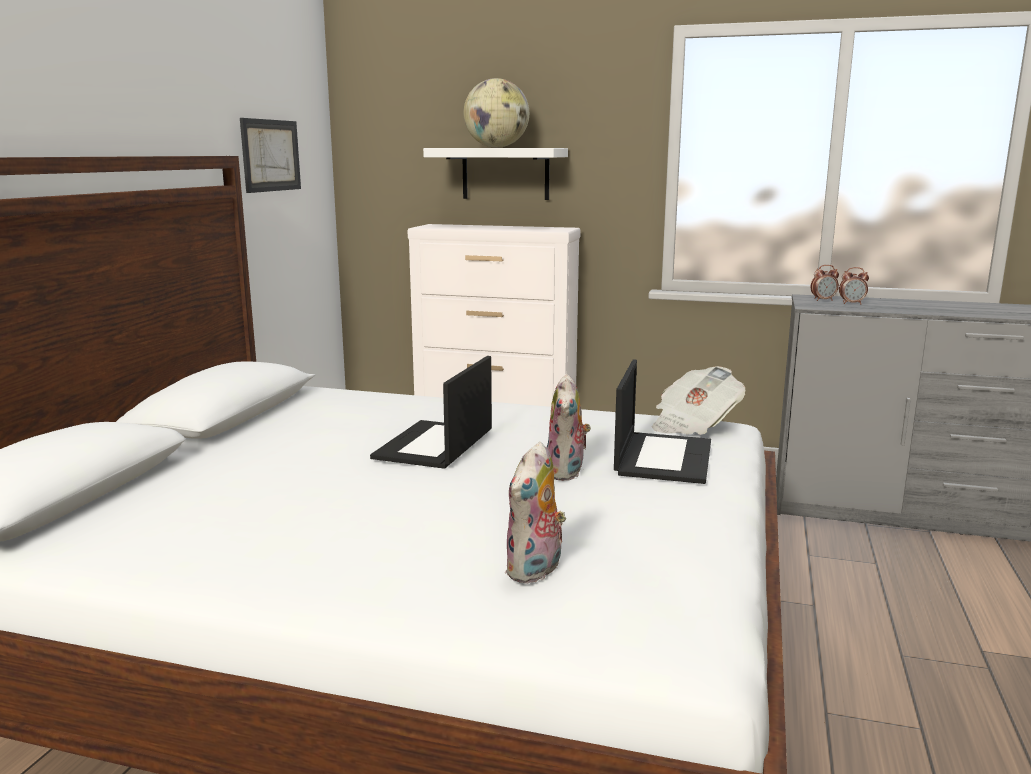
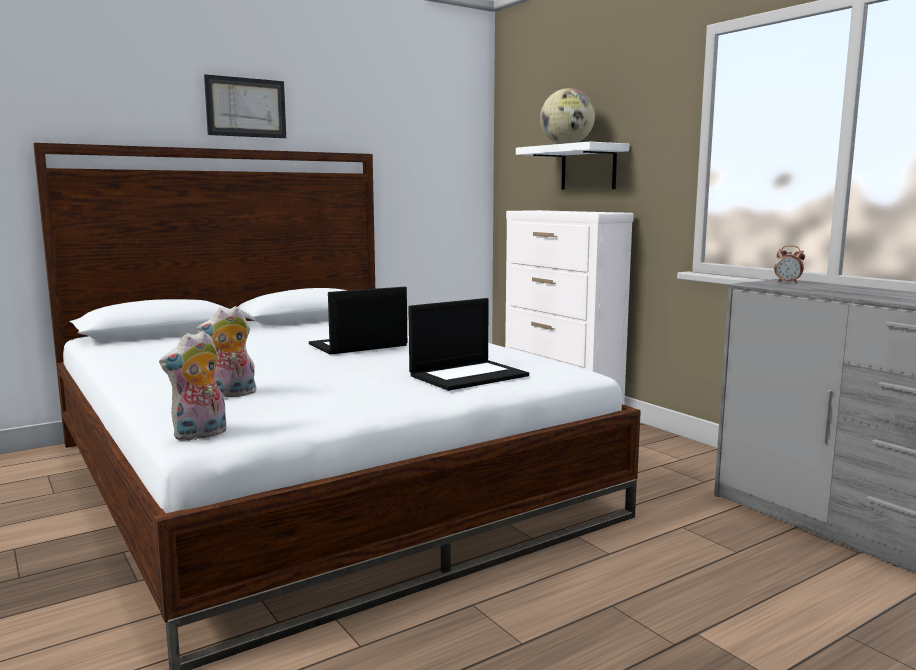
camera: 40 degrees right, 5 degrees down
(270, 155) = (418, 156): picture -> picture (246, 107)
(567, 473) = (389, 370): plush toy -> plush toy (200, 435)
(693, 425) = (553, 367): newspaper -> none
(852, 303) = (805, 286): alarm clock -> none

